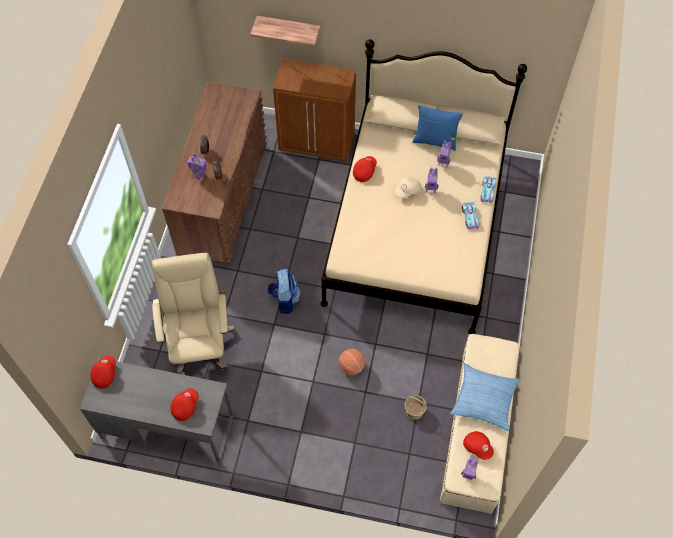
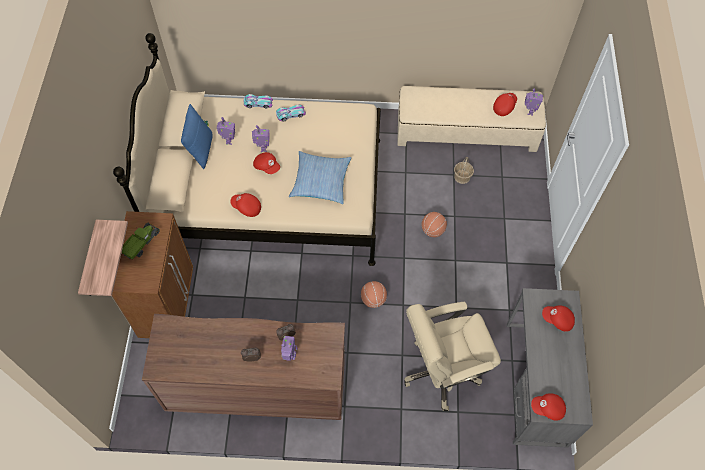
camera: 100 degrees left, 0 degrees up
(284, 299) = (373, 300): backpack -> basketball
(321, 79) = (141, 244): none -> toy truck
(408, 191) = (267, 166): beige cap -> red cap
(484, 399) = (461, 105): pillow -> pillow (320, 181)

